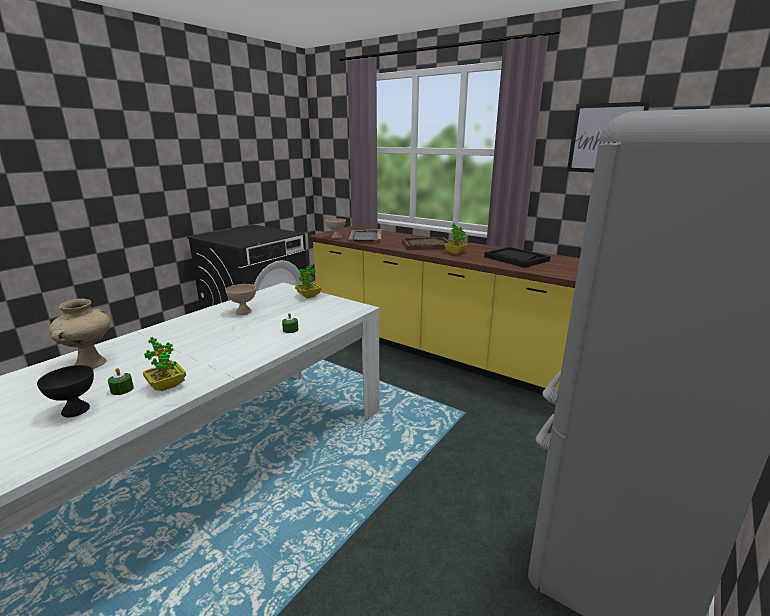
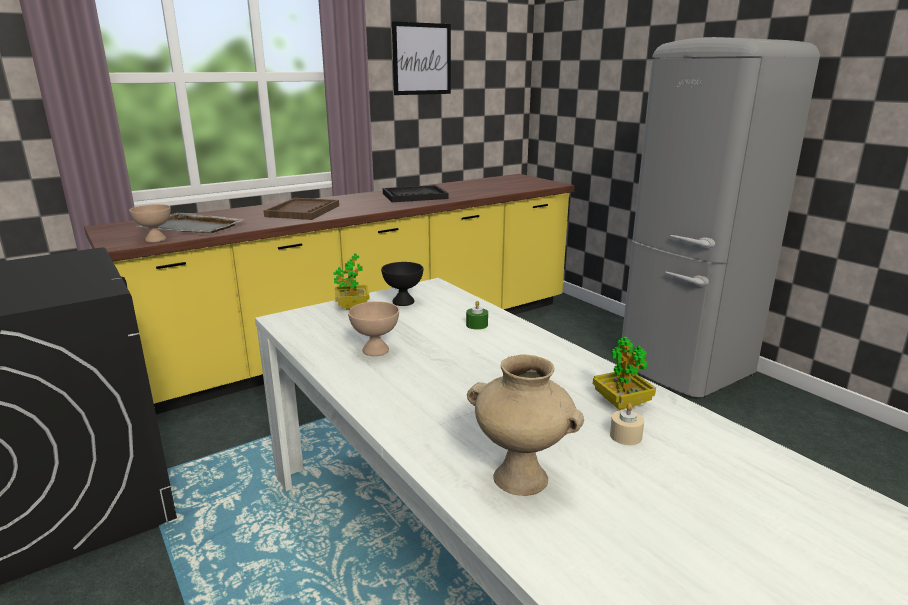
camera: 70 degrees left, 0 degrees up
(74, 411) = (686, 469): black bowl -> black bowl (403, 302)
(122, 389) = (625, 436): green candle -> beige candle
(455, 252) = (358, 207): potted plant -> none

